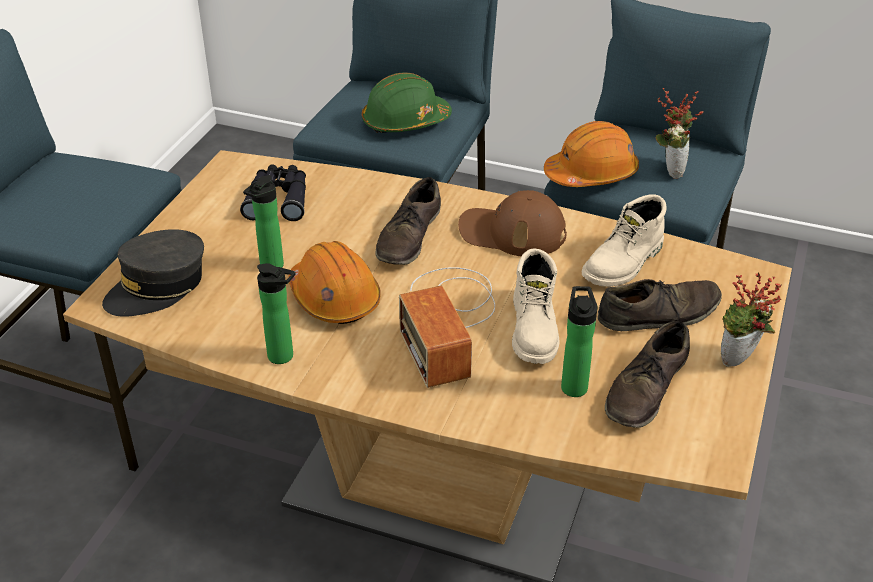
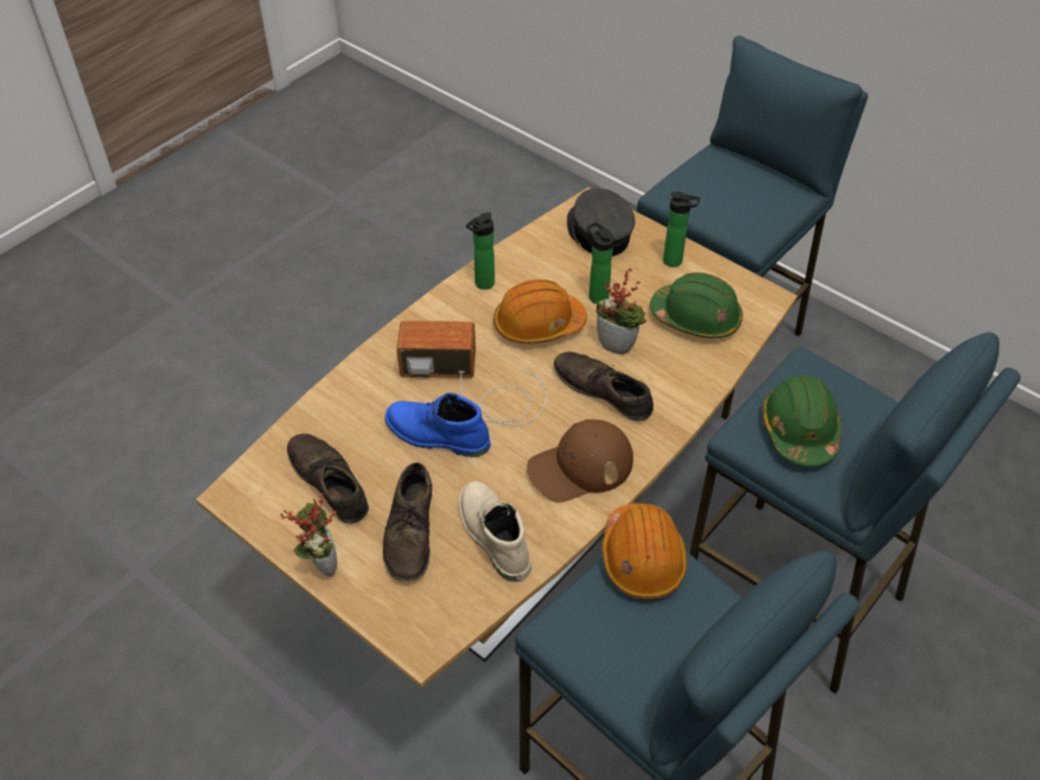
camera: 110 degrees right, 10 degrees up
(278, 199) = (696, 318): black binoculars -> green hard hat
(512, 232) = (580, 467): brown cap -> brown cap turned 150 degrees counterclockwise
(535, 330) = (436, 436): beige boot -> blue boot
(574, 385) = (360, 438): bottle -> bottle (675, 261)
(670, 169) = (625, 639): potted plant -> potted plant (618, 345)

